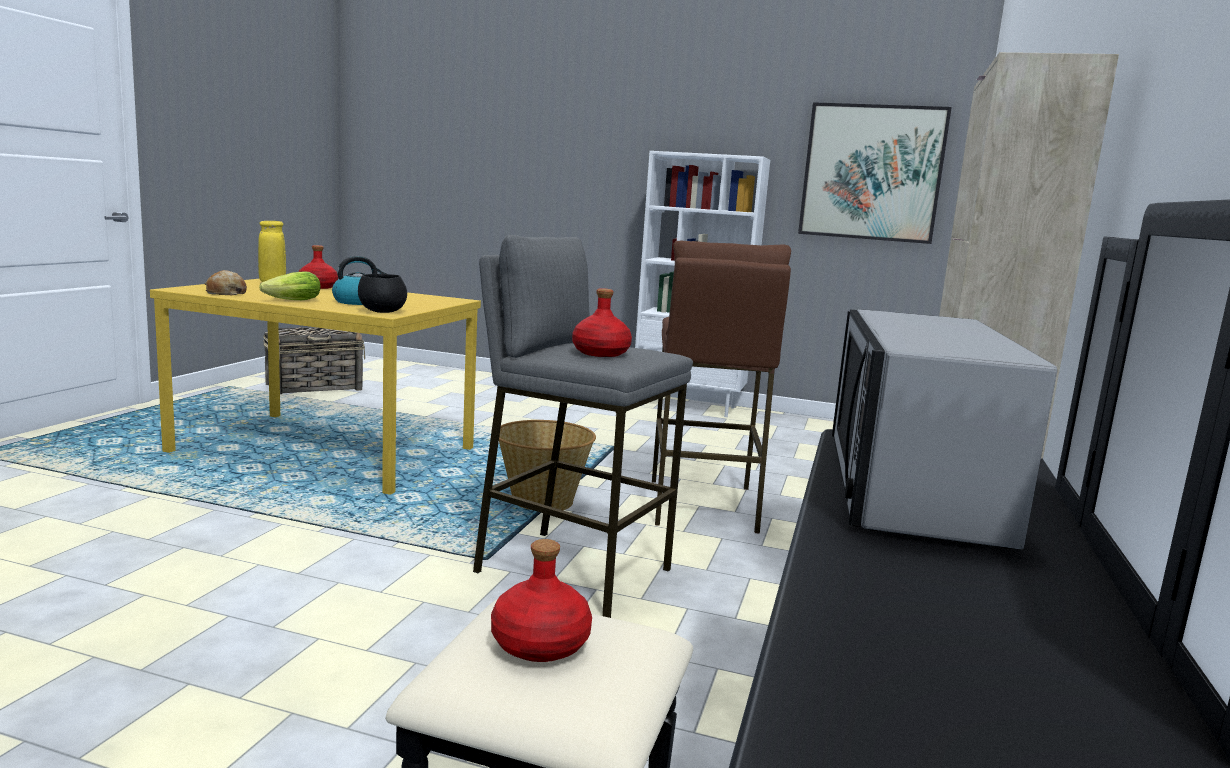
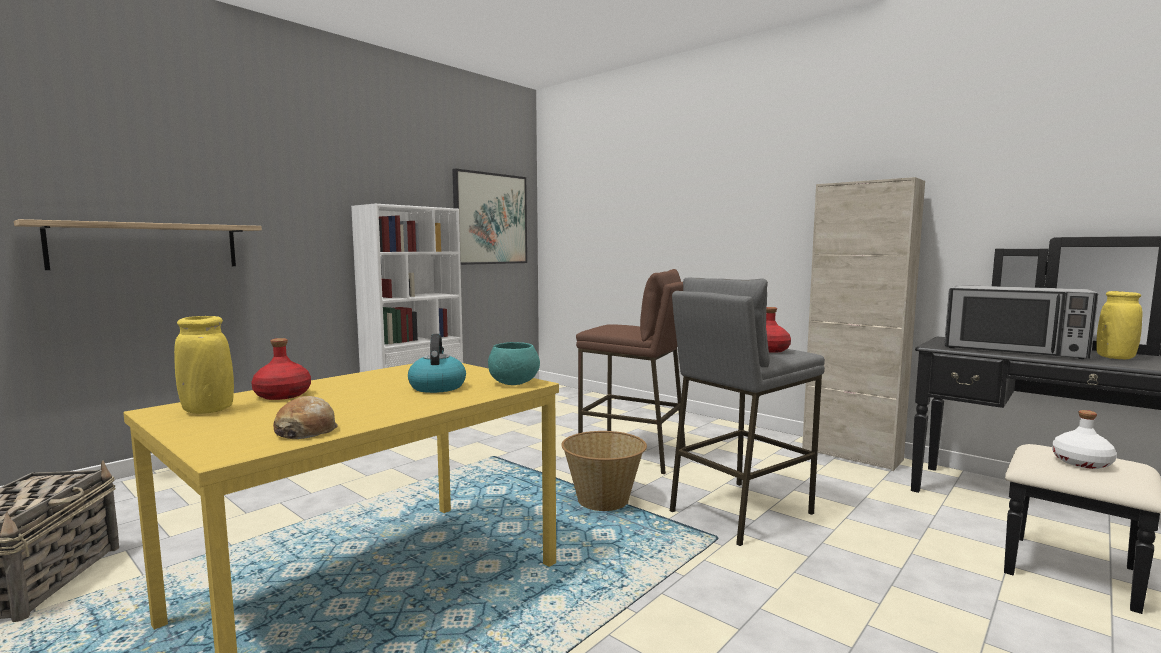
camera: 65 degrees left, 5 degrees down
(290, 301) = (411, 407): lettuce -> none
(382, 311) = (513, 383): black bowl -> turquoise bowl
(493, 188) = (147, 246): none -> shelf
(540, 643) = (1081, 462): red bottle -> white bottle
(960, 571) = (1115, 358): none -> yellow vase

